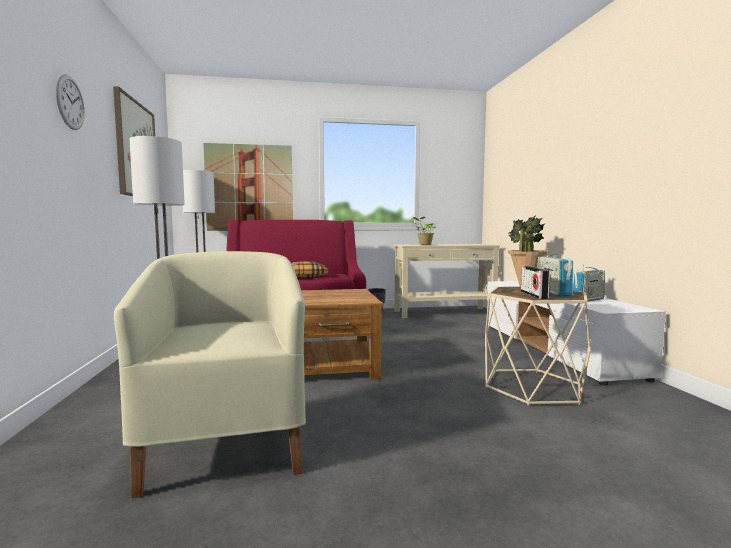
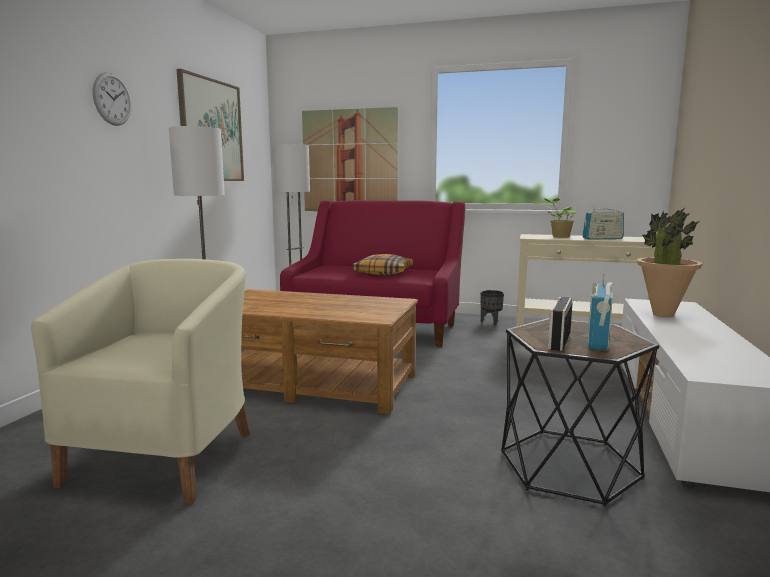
camera: 25 degrees right, 5 degrees up
(532, 387) = (568, 465): beige side table -> black side table
(588, 300) = (717, 351): radio -> radio (602, 238)

